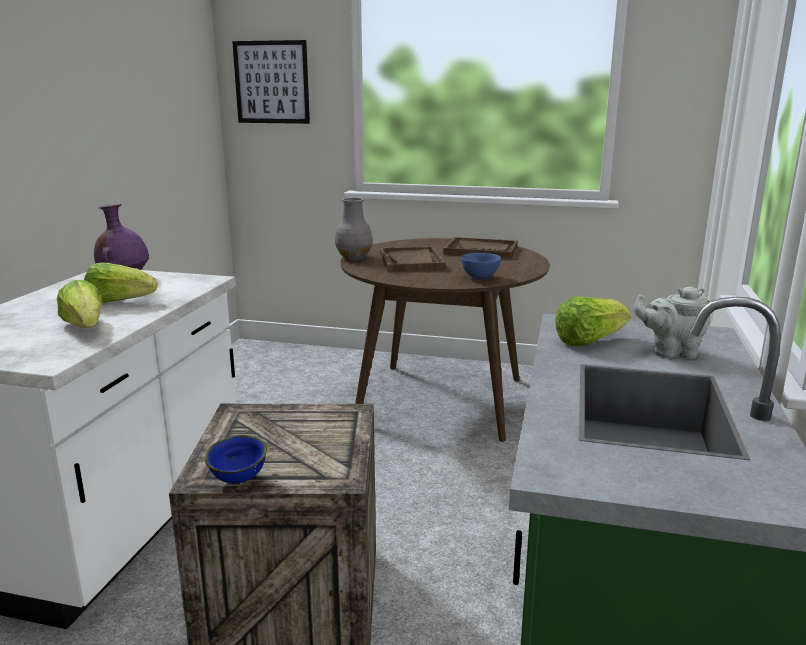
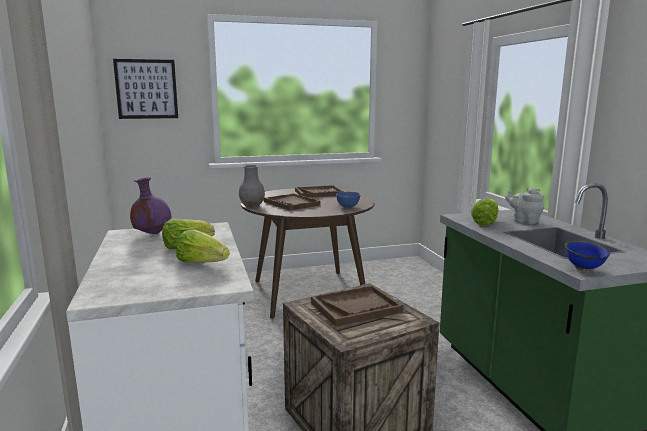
camera: 30 degrees left, 5 degrees down
(240, 480) = (369, 335): blue bowl -> blue bowl (584, 269)
(292, 435) = (356, 307): none -> brown tray
(670, 352) = (524, 221): grey teapot -> grey teapot turned 60 degrees clockwise

